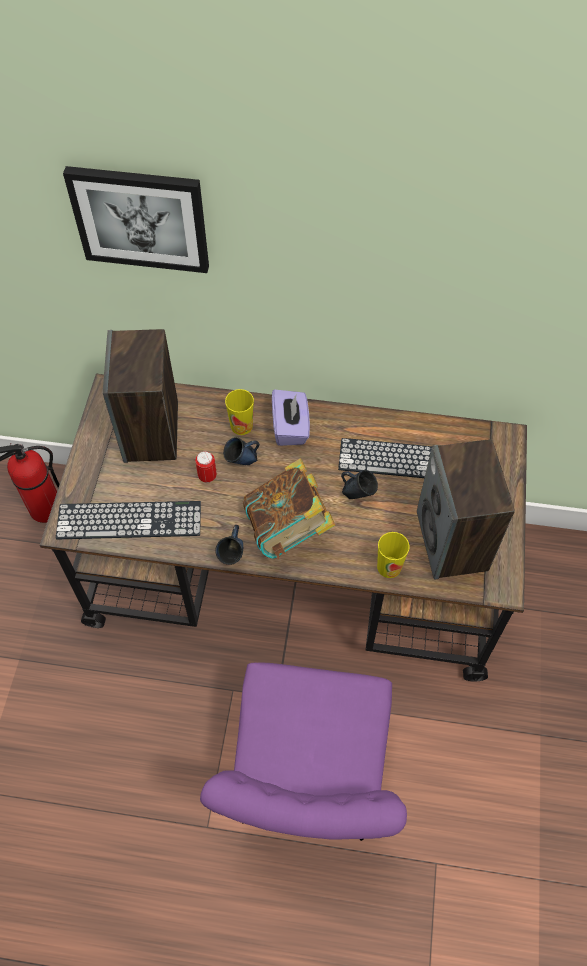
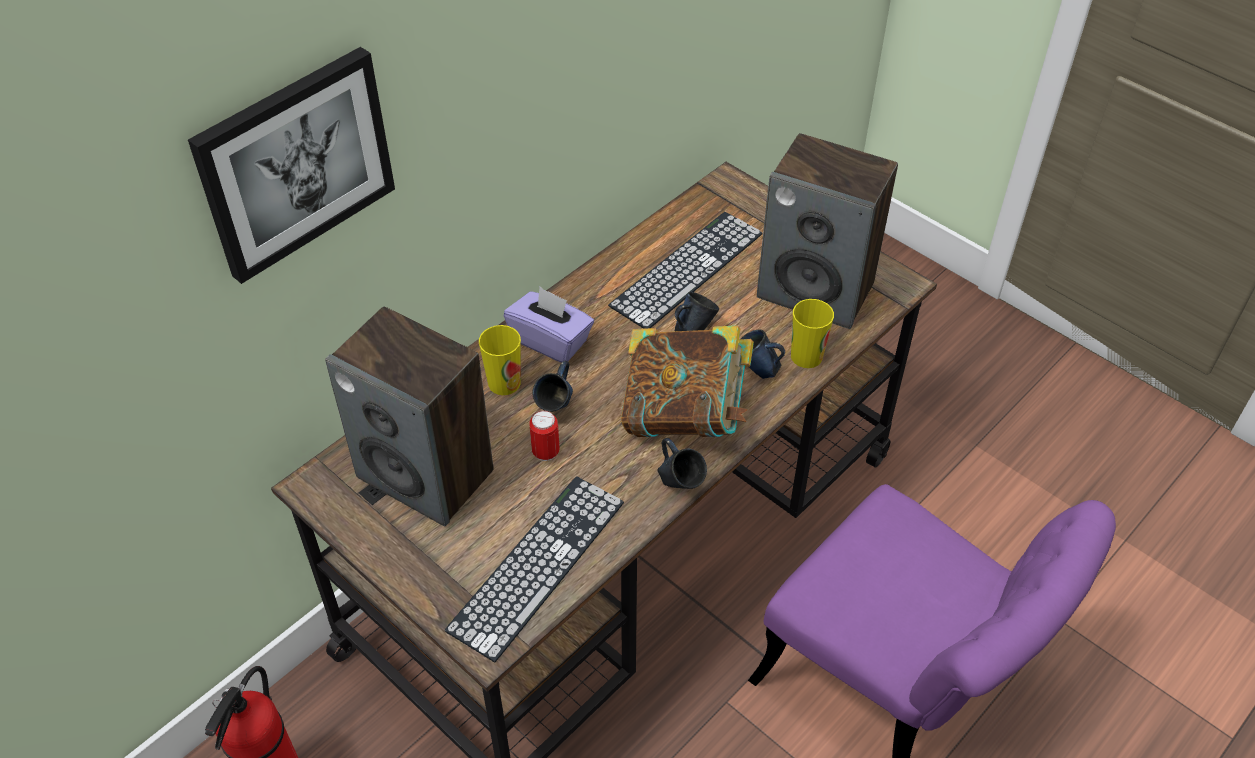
camera: 55 degrees left, 10 degrees down
(353, 547) = (757, 371): none -> blue mug

